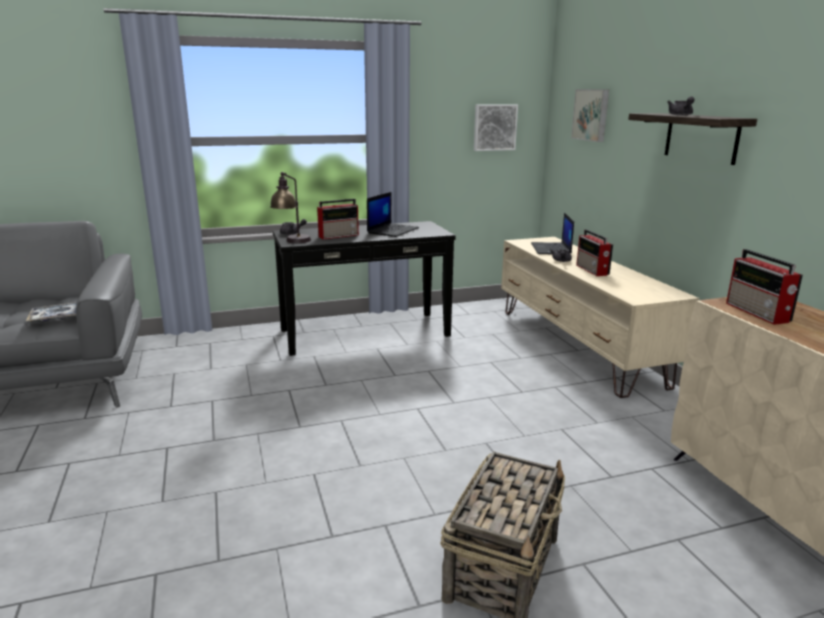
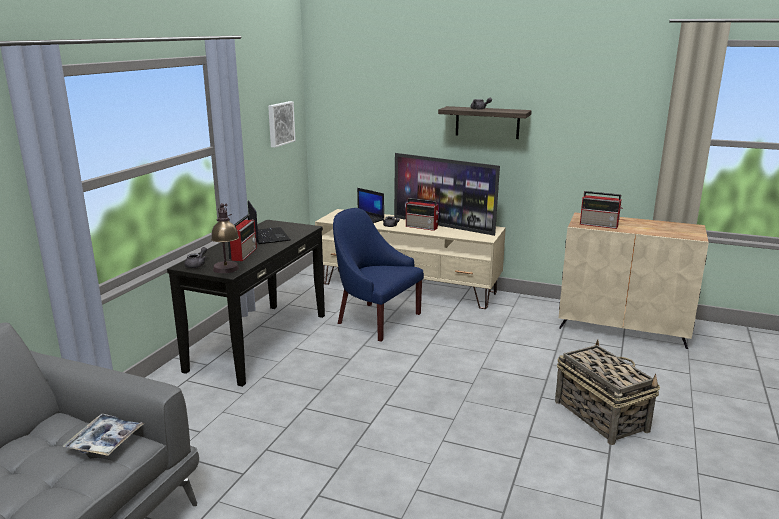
camera: 50 degrees left, 0 degrees up
(484, 357) = (375, 319): none -> blue armchair
(591, 115) = (367, 107): picture -> none
(620, 275) = (443, 226): none -> television

